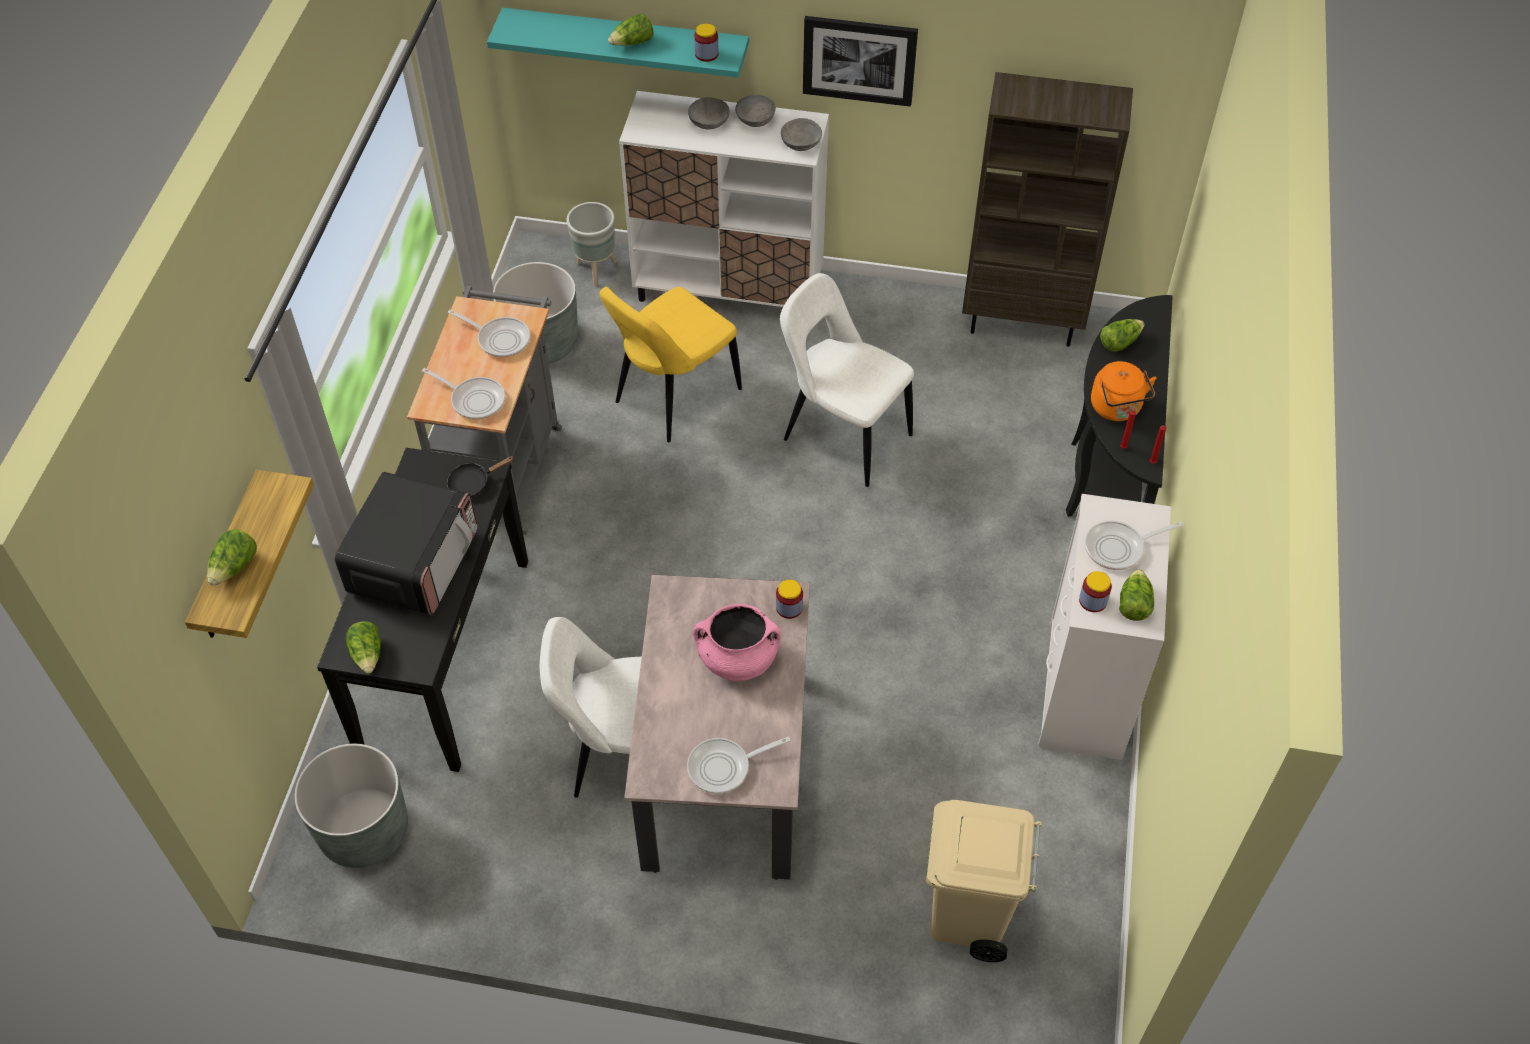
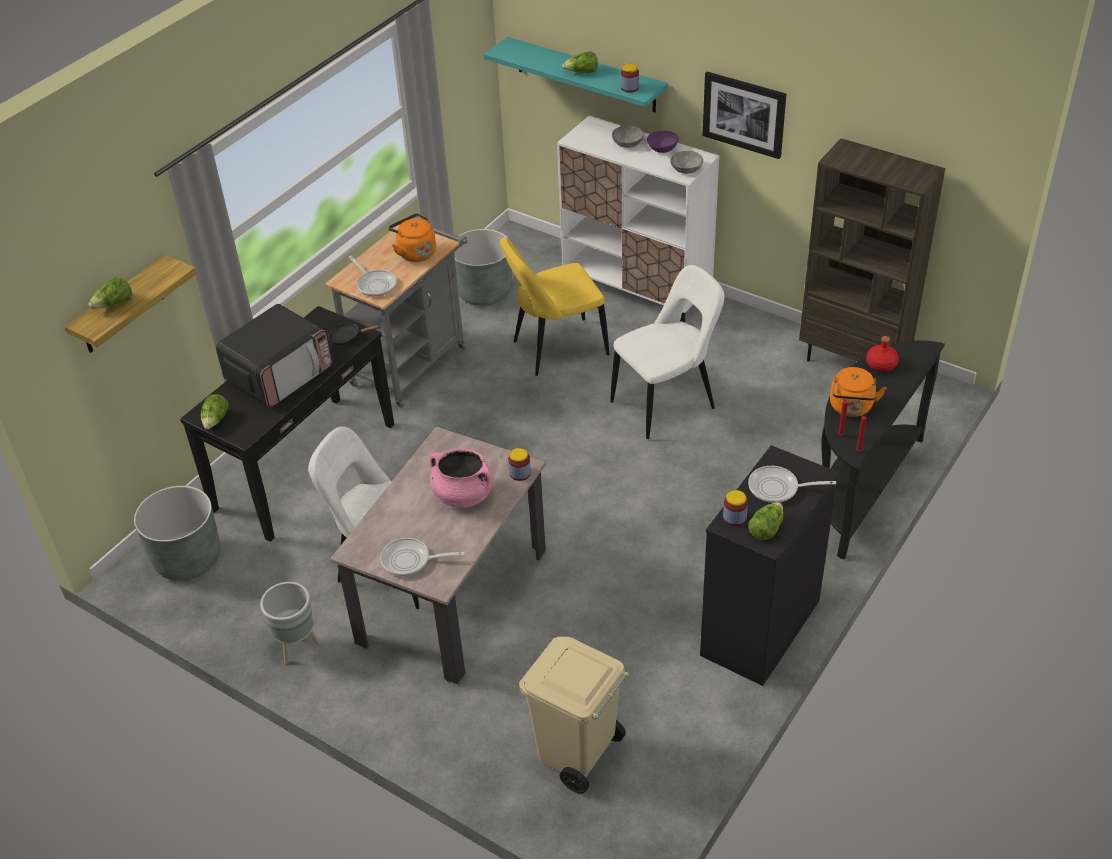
camera: 25 degrees right, 10 degrees down
(500, 339) = (415, 252): frying pan -> orange kettle
(595, 270) = (547, 256): grey planter -> grey planter (296, 646)
(756, 119) = (663, 148): grey bowl -> purple bowl
(842, 435) = (667, 403): white chair -> white chair turned 90 degrees clockwise
(1085, 691) = (760, 628): white dresser -> black dresser
(1119, 342) = (880, 364): lettuce -> red bottle

